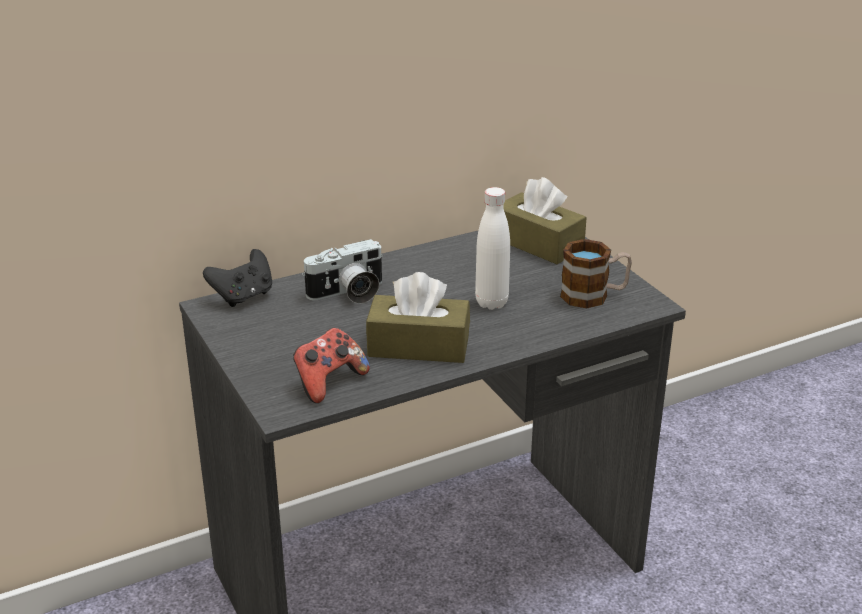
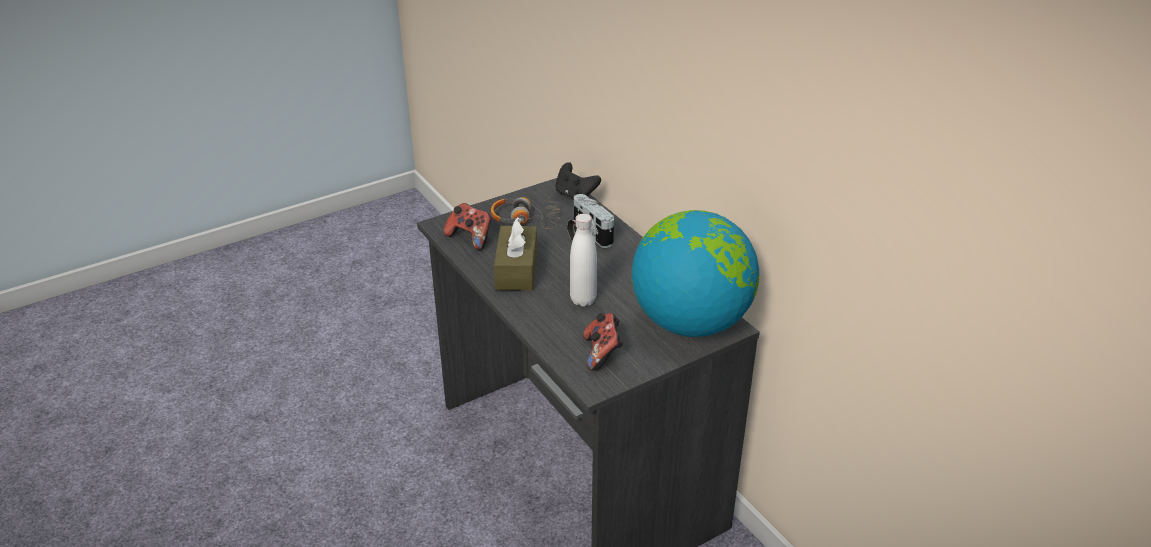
camera: 85 degrees right, 5 degrees up
(292, 336) = (526, 219): none -> headphones
(537, 243) = (691, 322): brown tissue box -> globe
(594, 296) = (602, 353): mug -> game controller

